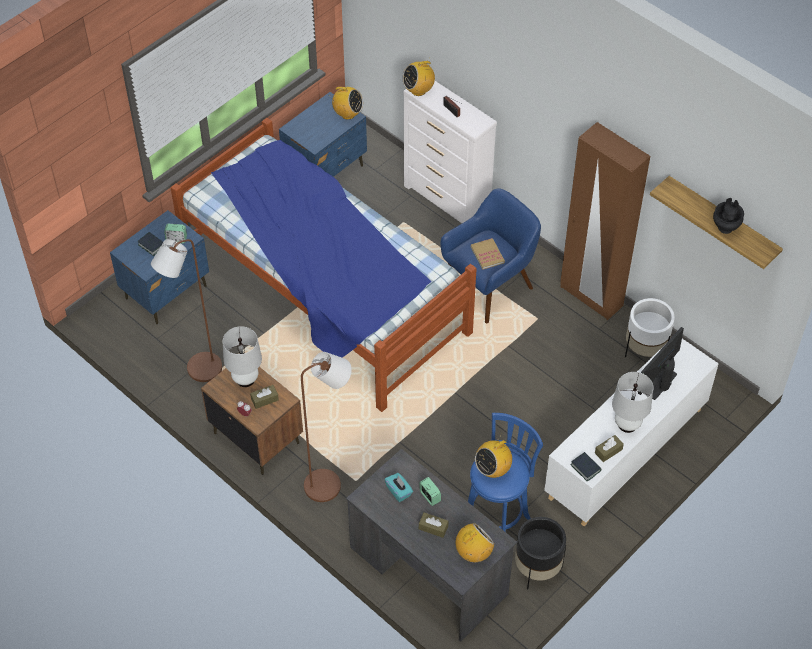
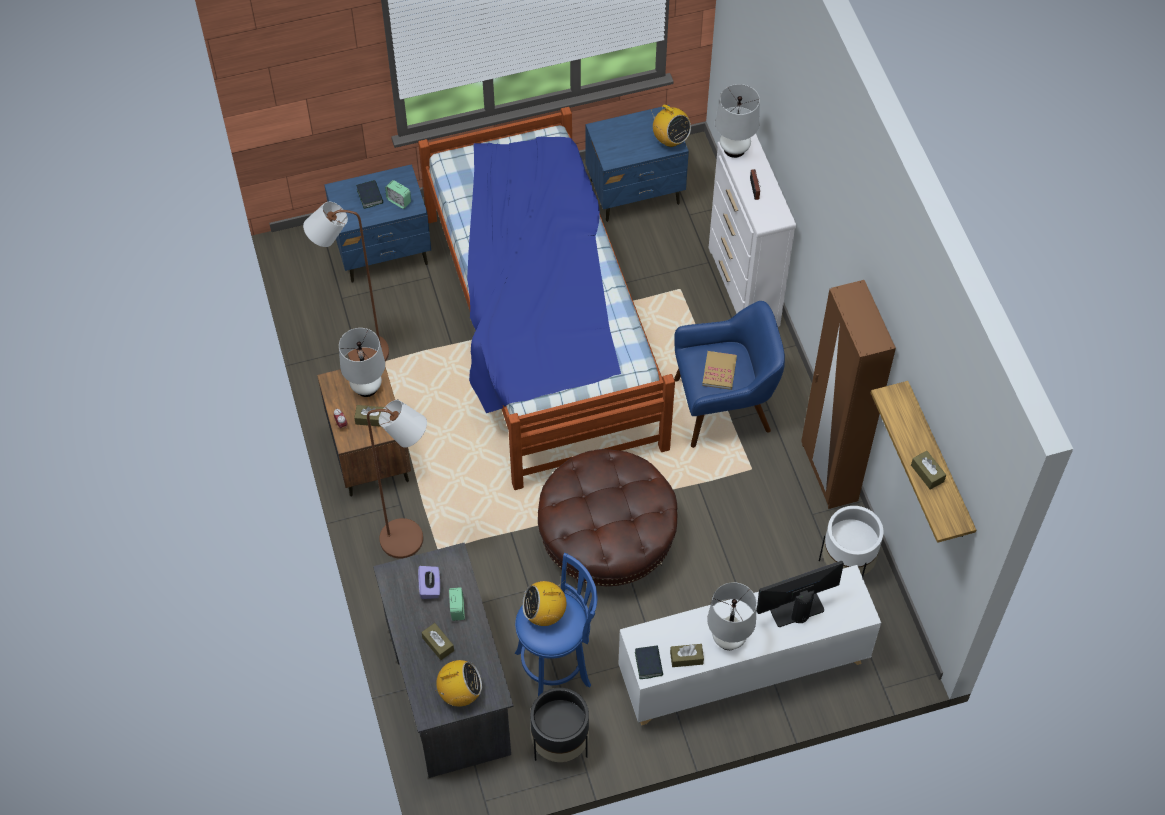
camera: 30 degrees right, 5 degrees up
(399, 491) = (430, 587): turquoise tissue box -> purple tissue box
(418, 90) = (734, 149): radio -> white table lamp
(471, 413) = (607, 539): none -> brown ottoman
(726, 228) = (927, 473): black vase -> brown tissue box

